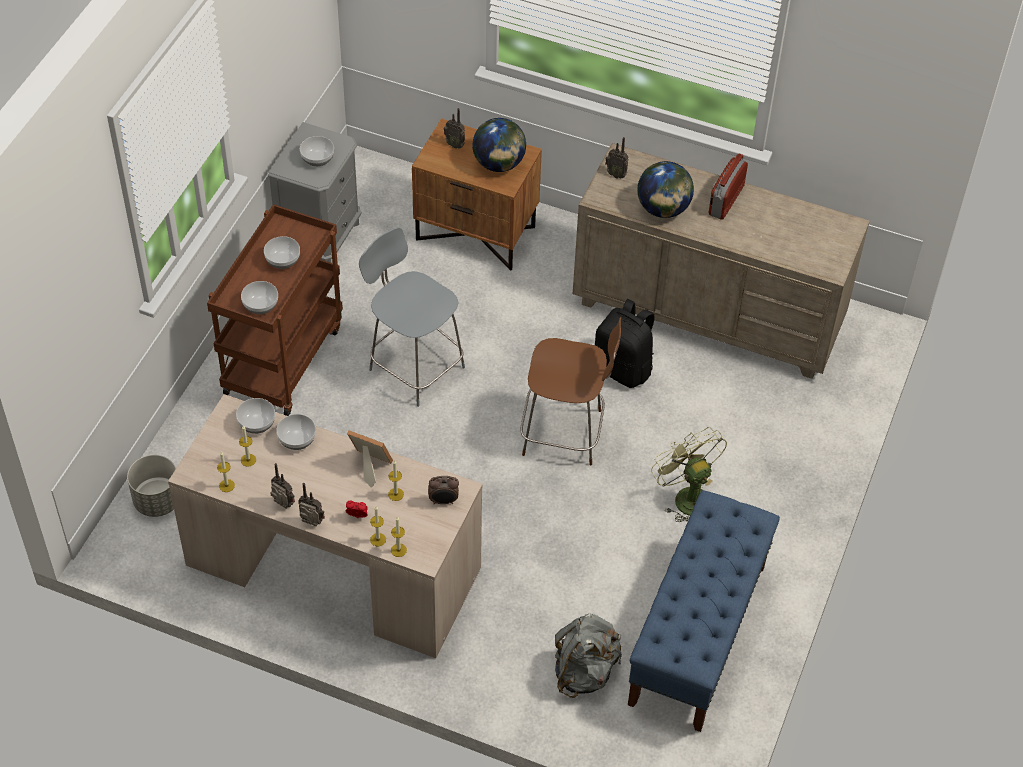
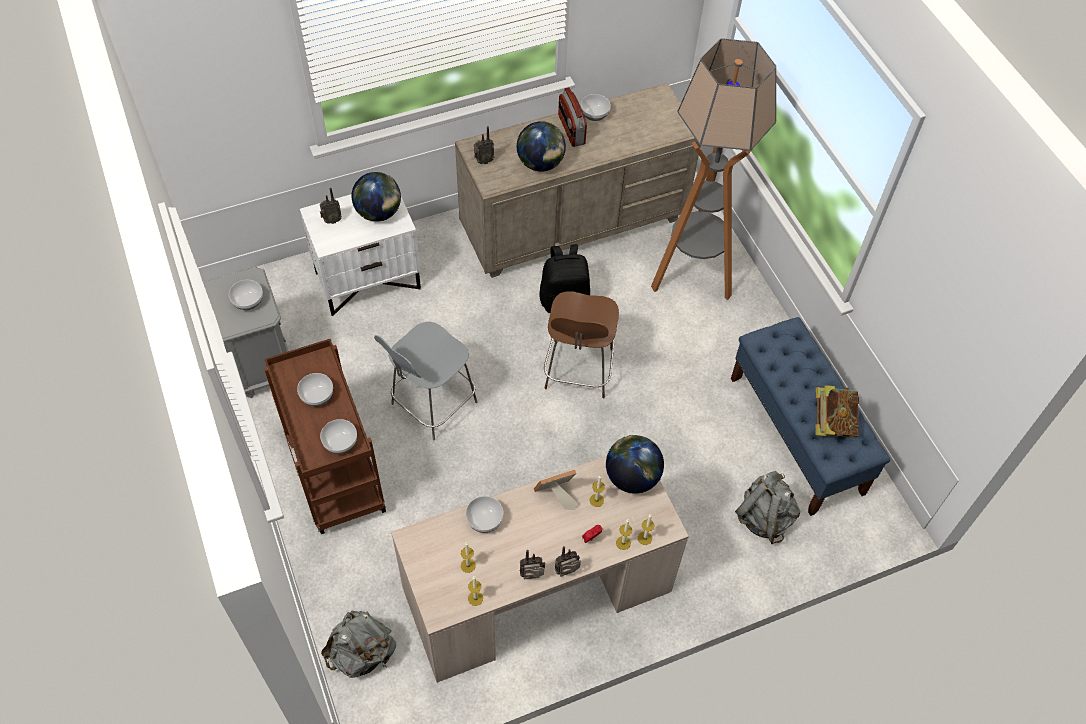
camera: 45 degrees left, 5 degrees up
(158, 500) = (362, 654): grey planter -> grey backpack
(257, 423) = (442, 532): bowl -> bowl (594, 114)
(414, 366) = (432, 405): grey chair -> grey chair turned 45 degrees counterclockwise
(443, 501) = (632, 477): alarm clock -> globe
(476, 232) = (368, 279): brown nightstand -> white nightstand
(565, 433) = (578, 371): brown chair -> brown chair turned 135 degrees clockwise
(686, 496) = (692, 353): green fan -> none
(692, 616) = (832, 422): none -> book
(767, 434) = (691, 275): none -> floor lamp

